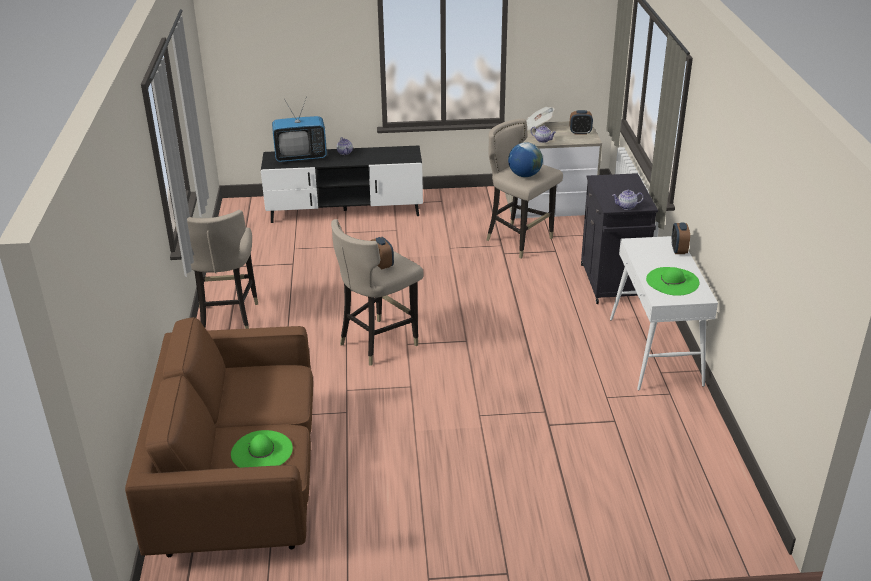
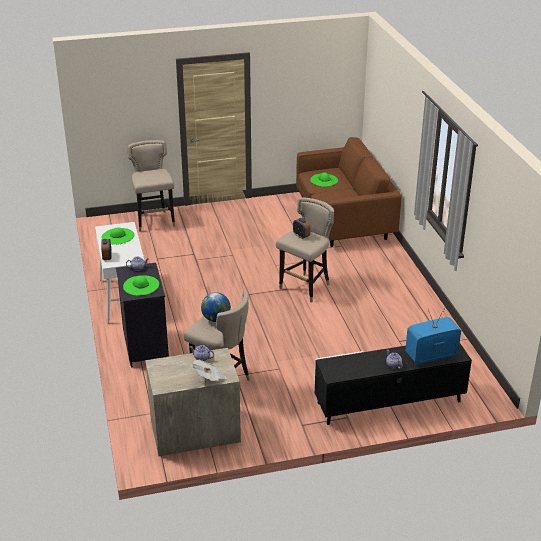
camera: 170 degrees right, 0 degrees up
(227, 319) = (414, 294): beige stool -> beige stool (154, 222)
(580, 132) = (165, 373): alarm clock -> none
(618, 187) = (141, 285): none -> green hat

